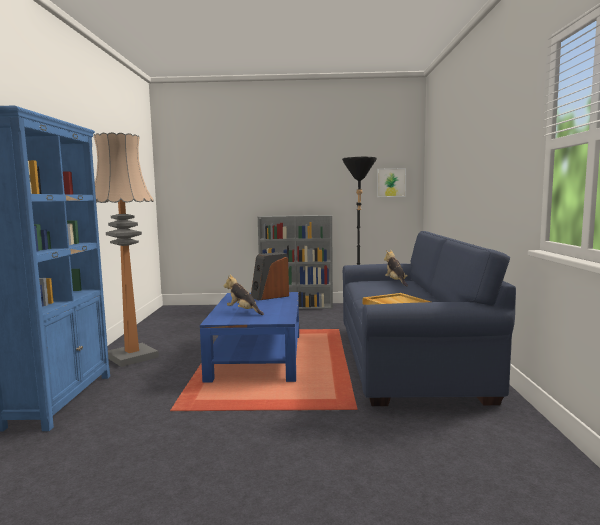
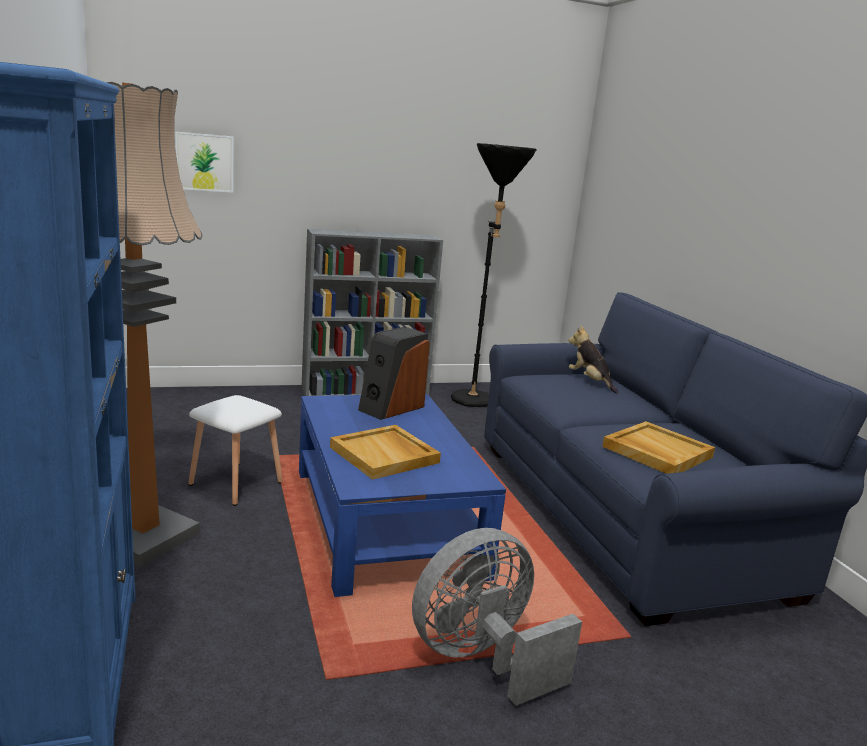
camera: 20 degrees left, 10 degrees up
(192, 340) = (235, 484): none -> white stool
(243, 311) = (385, 455): plush toy -> beige tray
(258, 411) = (482, 659): none -> grey fan
(391, 182) = (533, 186): picture -> picture (204, 162)

